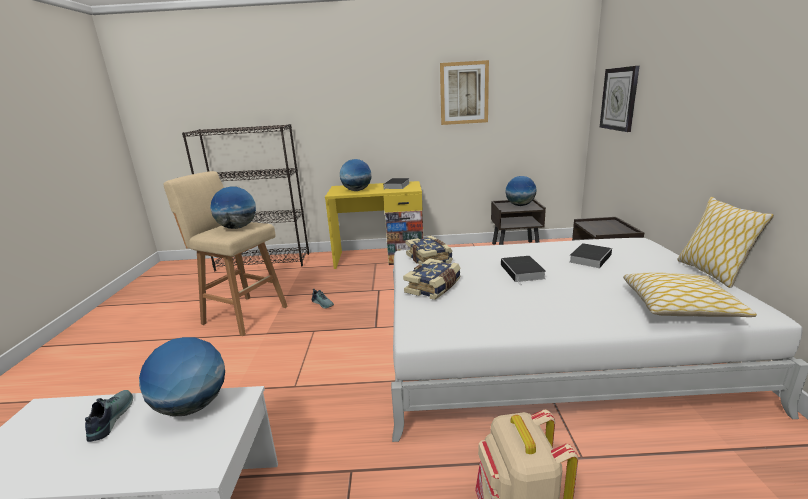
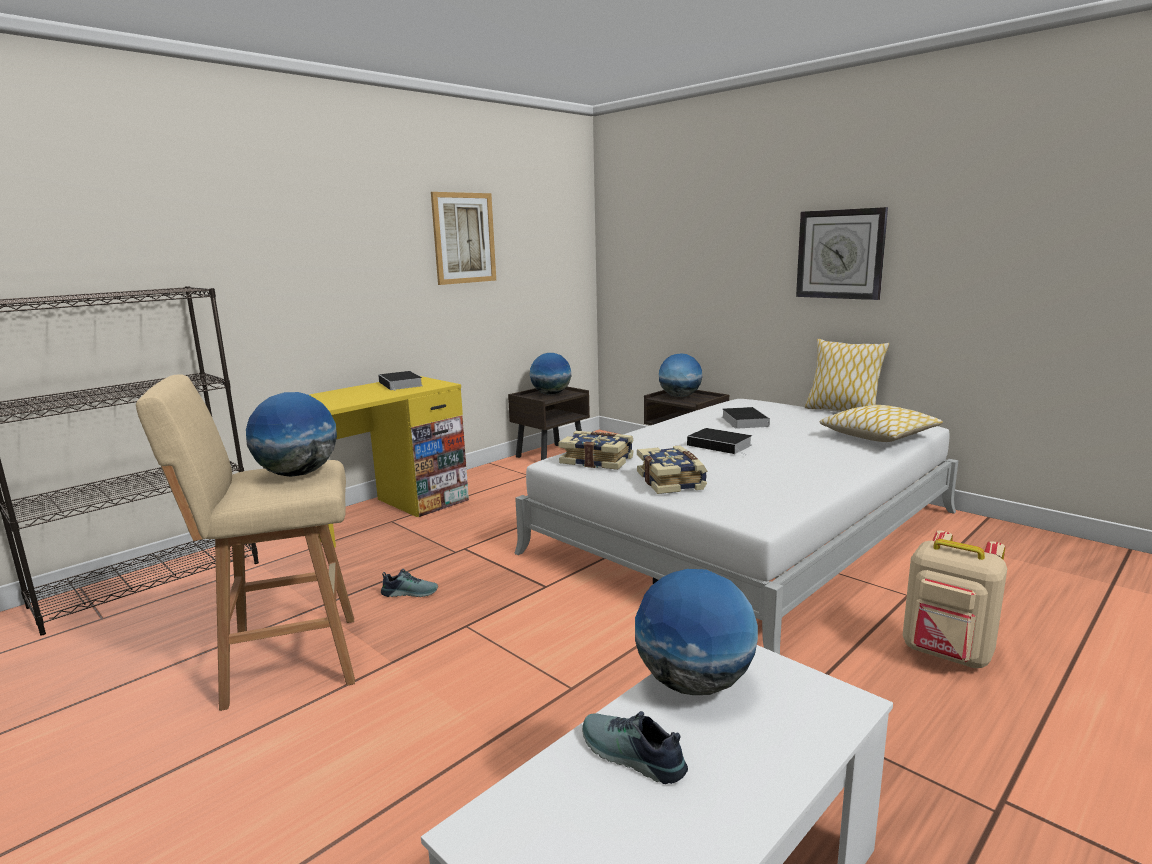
camera: 45 degrees left, 5 degrees down
(357, 190) = (350, 398): globe -> globe (679, 396)
(619, 99) = (651, 249): wall clock -> wall clock (840, 254)

